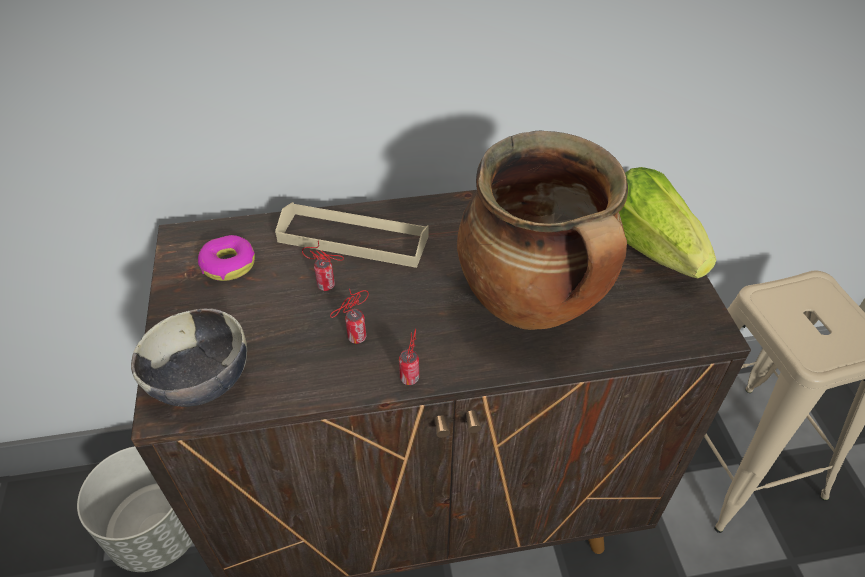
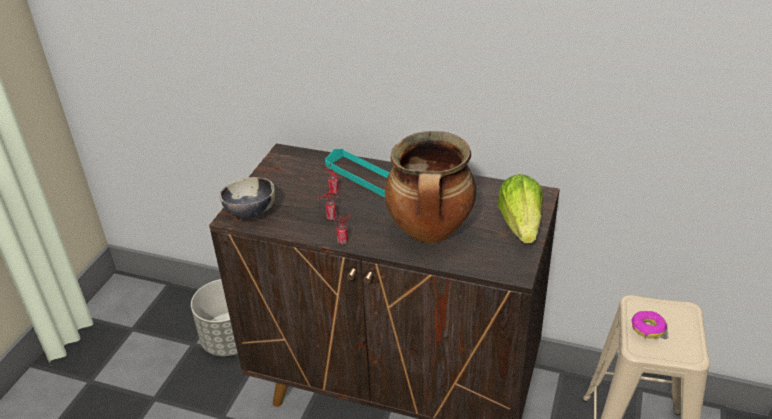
camera: 30 degrees right, 10 degrees down
(228, 264) = (295, 169): donut -> donut (647, 328)
(353, 239) = (363, 176): beige tray -> turquoise tray

